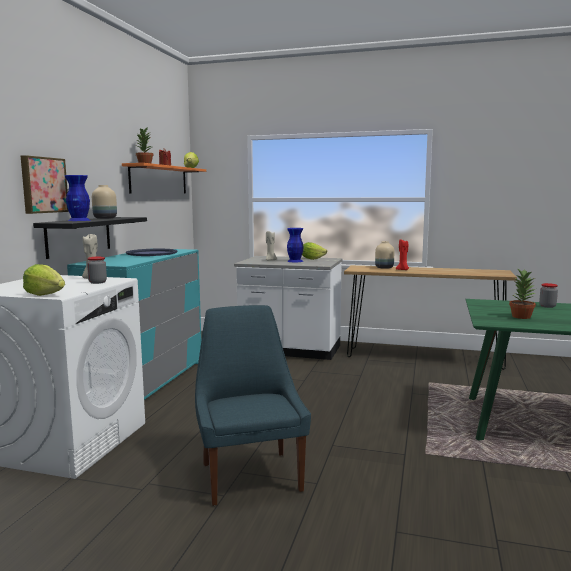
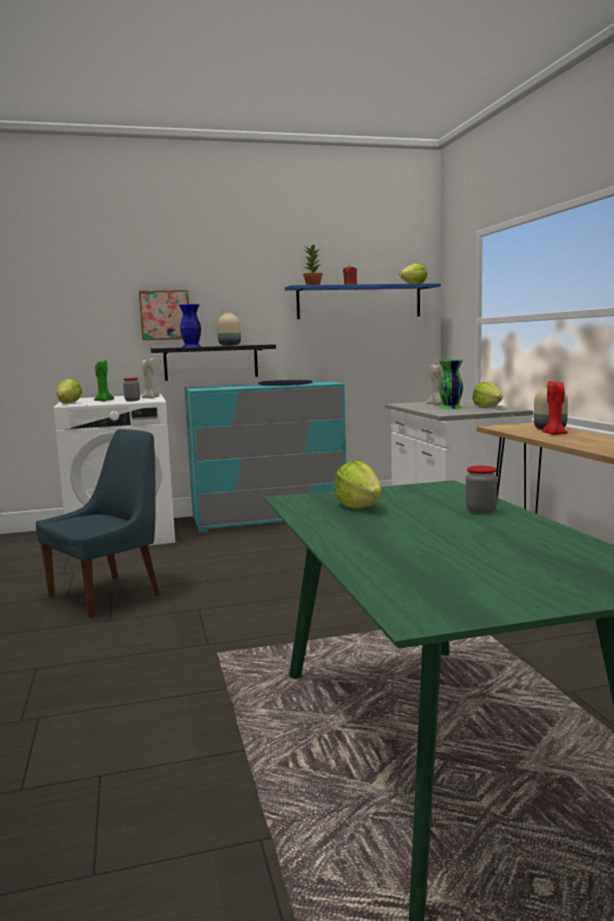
camera: 60 degrees right, 0 degrees up
(63, 287) = (103, 401): none -> green candle
(159, 180) = (359, 302): orange shelf -> blue shelf
(295, 261) = (450, 407): blue vase -> green vase
(521, 316) = (359, 506): potted plant -> lettuce

